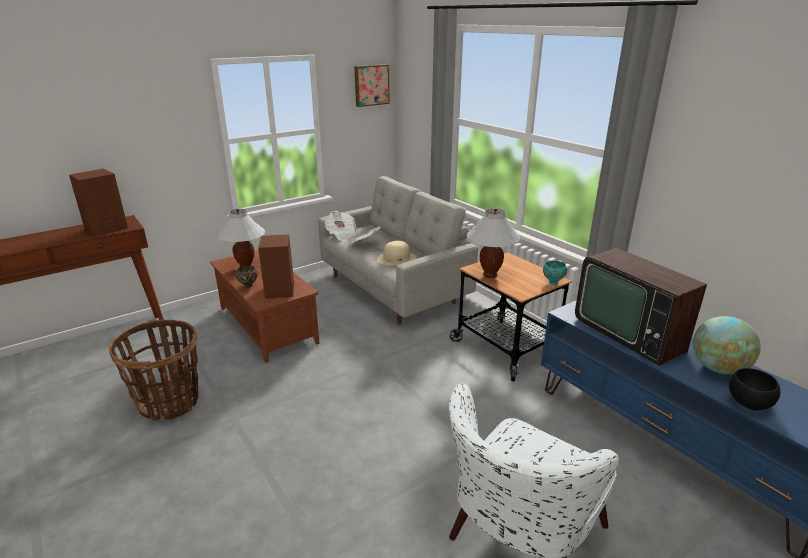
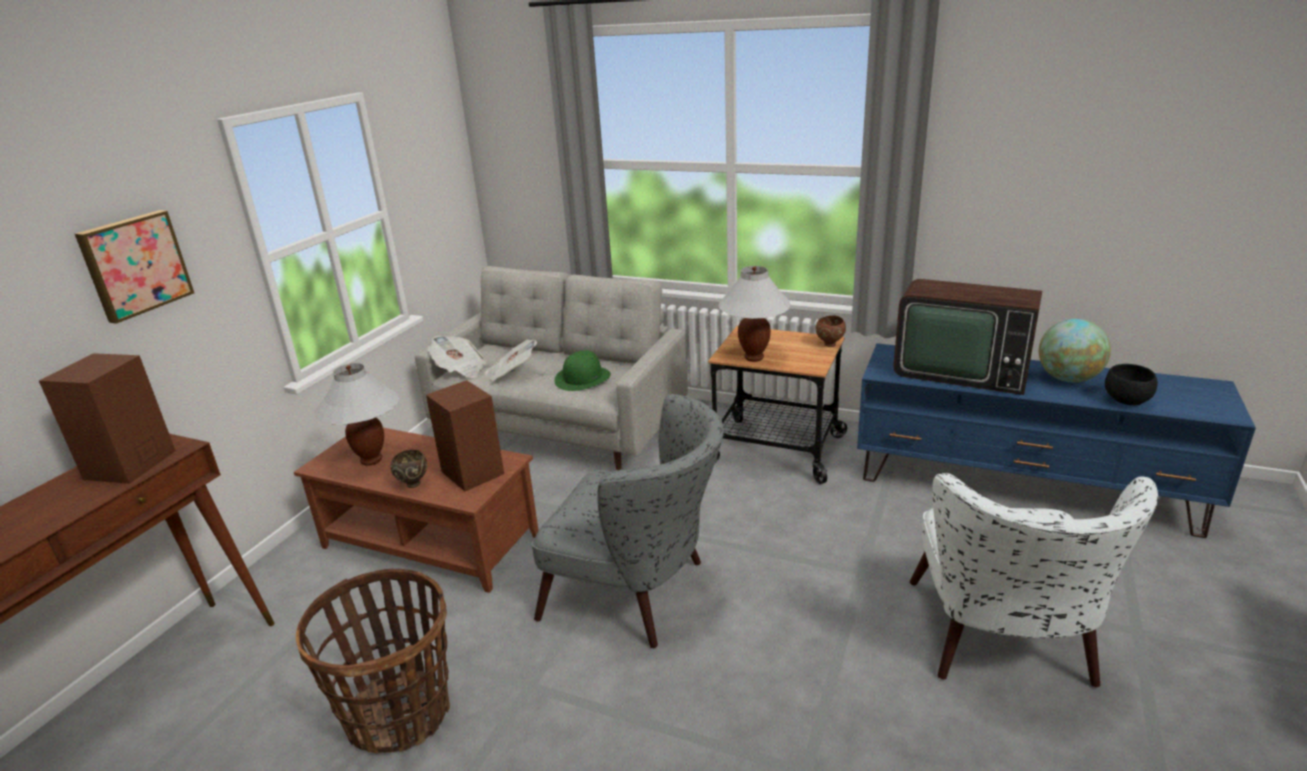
camera: 30 degrees left, 0 degrees up
(333, 398) = (639, 594): none -> grey armchair
(371, 85) = (438, 130): picture -> picture (134, 265)
(396, 258) = (582, 378): beige hat -> green hat
(552, 283) = (829, 345): turquoise bowl -> brown bowl

